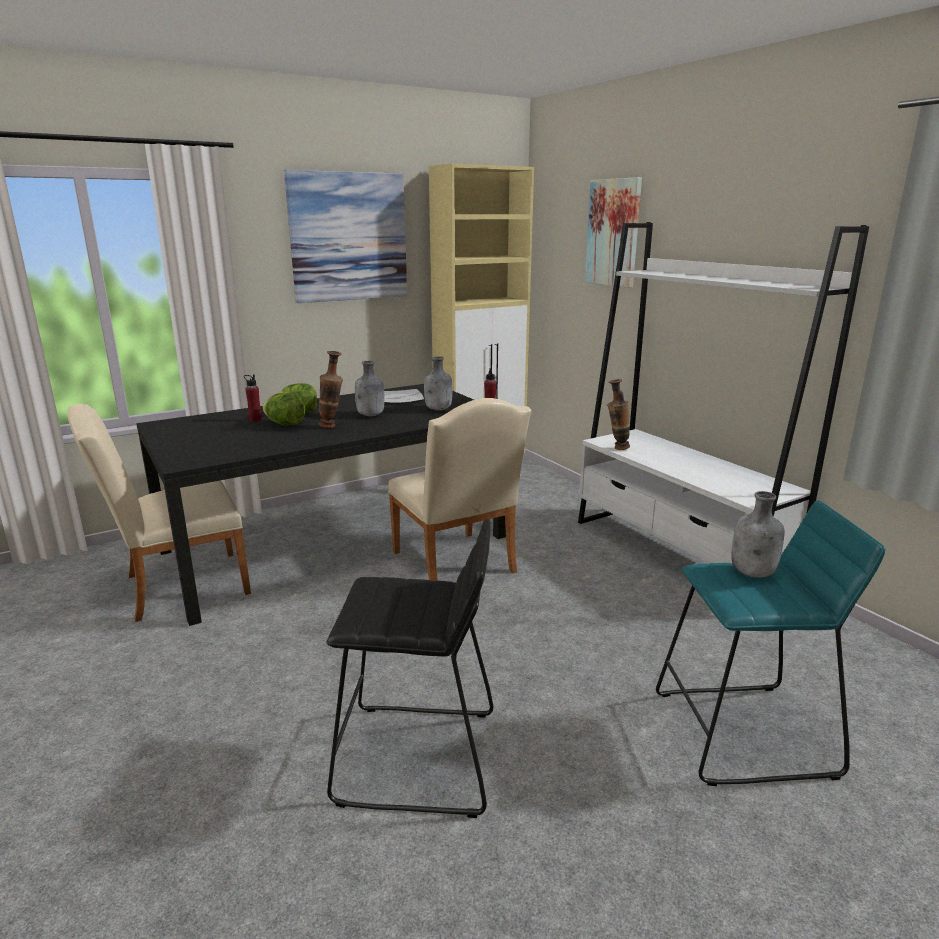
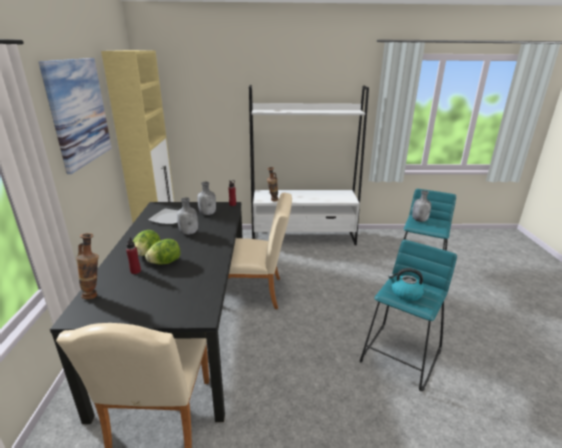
camera: 60 degrees left, 5 degrees up
(332, 427) = (196, 248): vase -> vase (94, 294)
(385, 598) = (405, 293): none -> kettle
(417, 758) = (401, 356): black stool -> turquoise stool
(613, 233) = (220, 90): picture -> none

